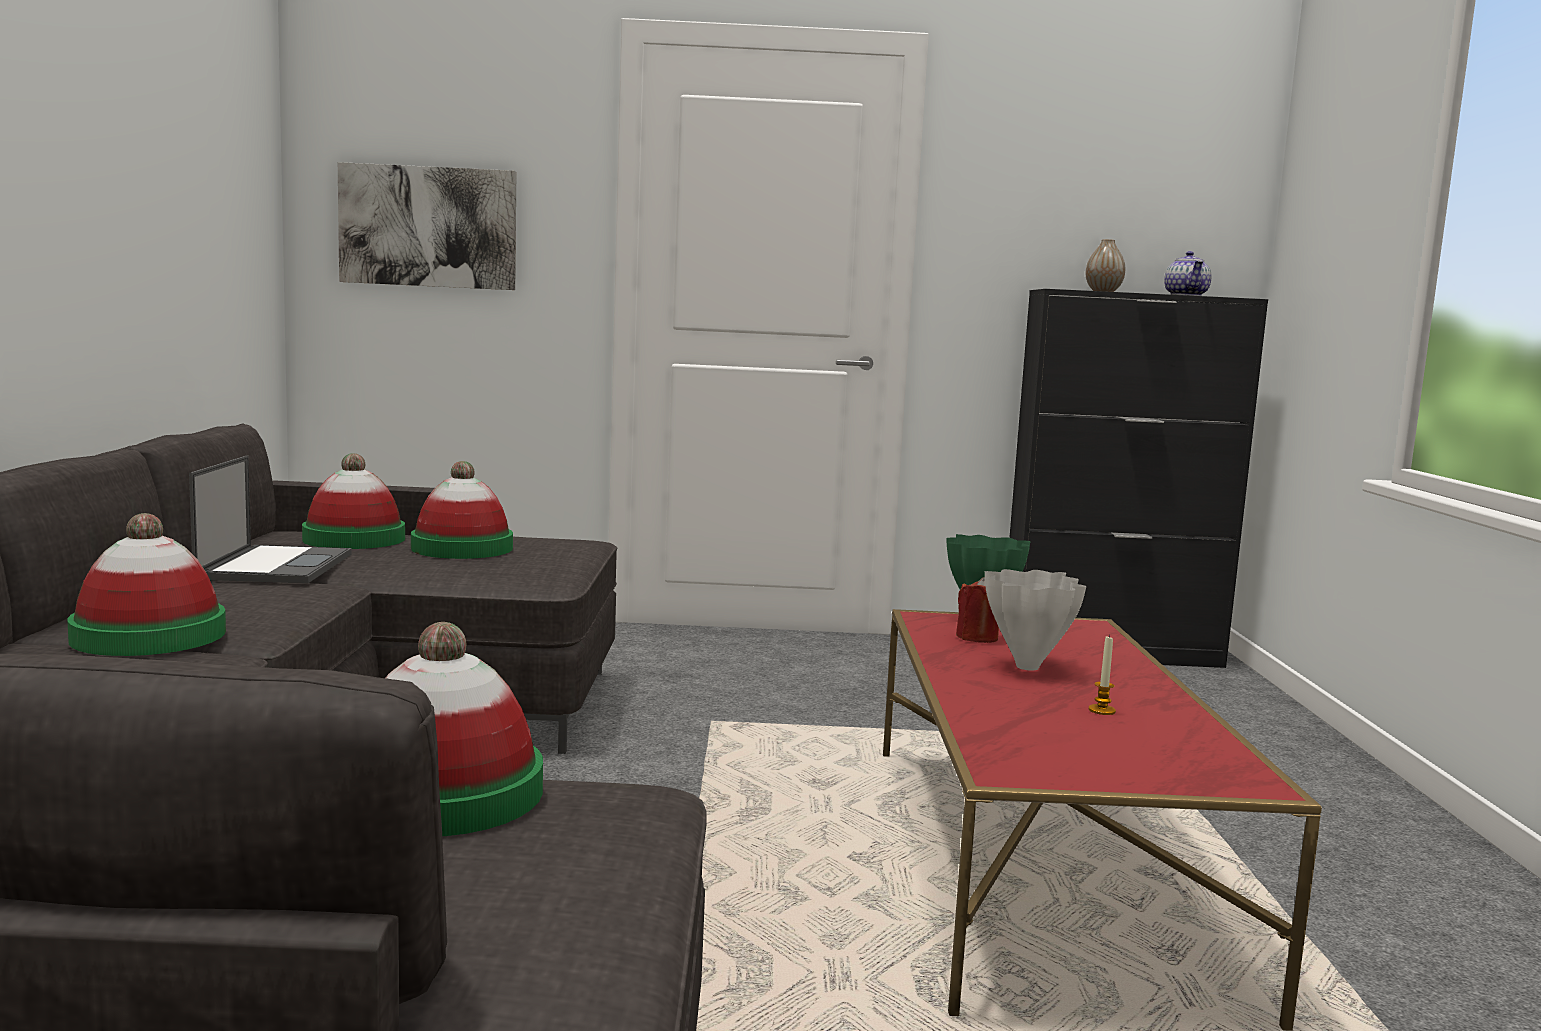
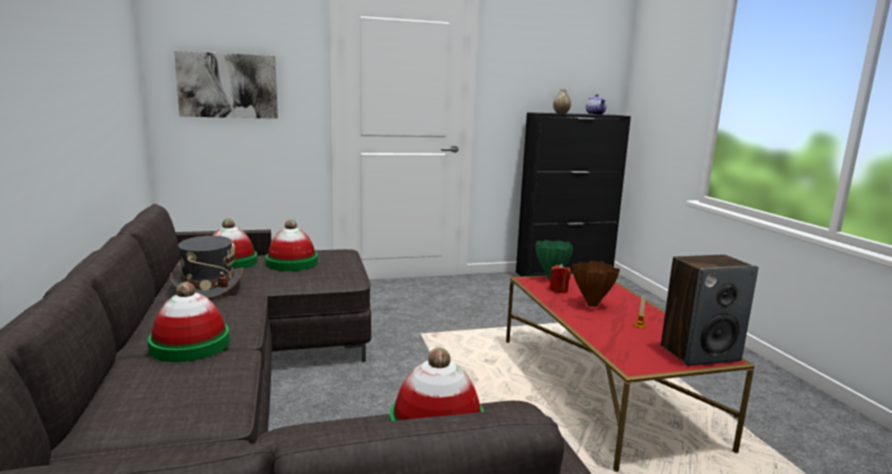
camera: 15 degrees left, 5 degrees up
(276, 566) = (208, 286): laptop -> grey hat
(1026, 667) = (591, 305): white vase -> brown vase
(1198, 770) = (700, 353): none -> speaker

